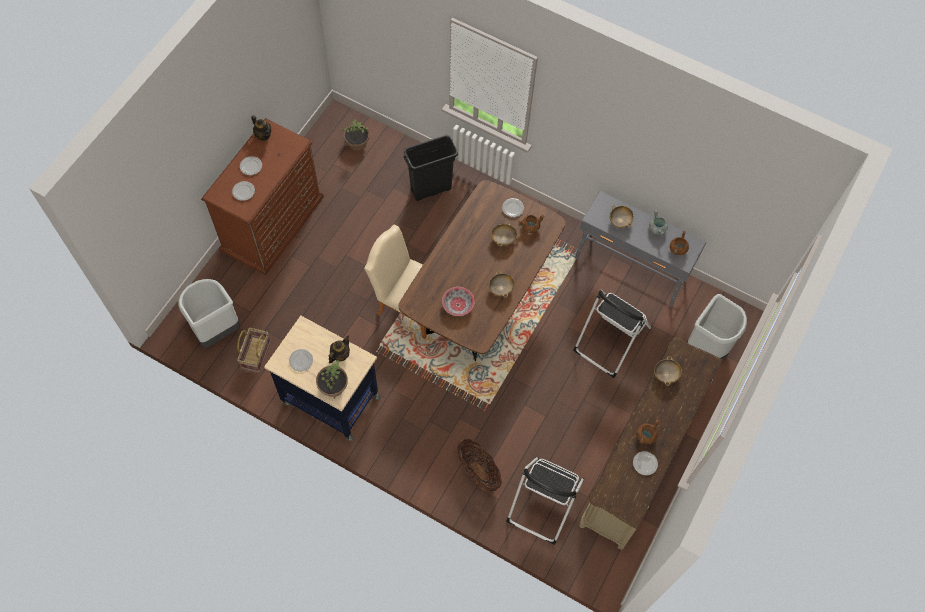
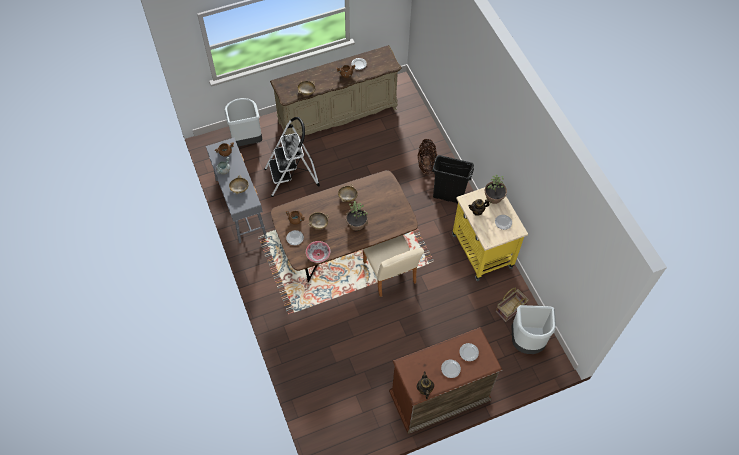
camera: 140 degrees left, 5 degrees down
(330, 400) = (482, 252): blue cart -> yellow cart
(357, 142) = (332, 418): potted plant -> potted plant (356, 224)
(431, 189) = (311, 342): black trash can -> black trash can (448, 196)
(458, 304) = (381, 204): bowl -> bowl (318, 255)
(543, 502) = (405, 130): step ladder -> none

